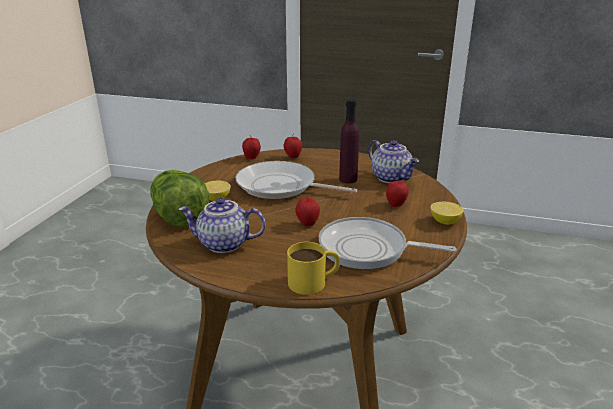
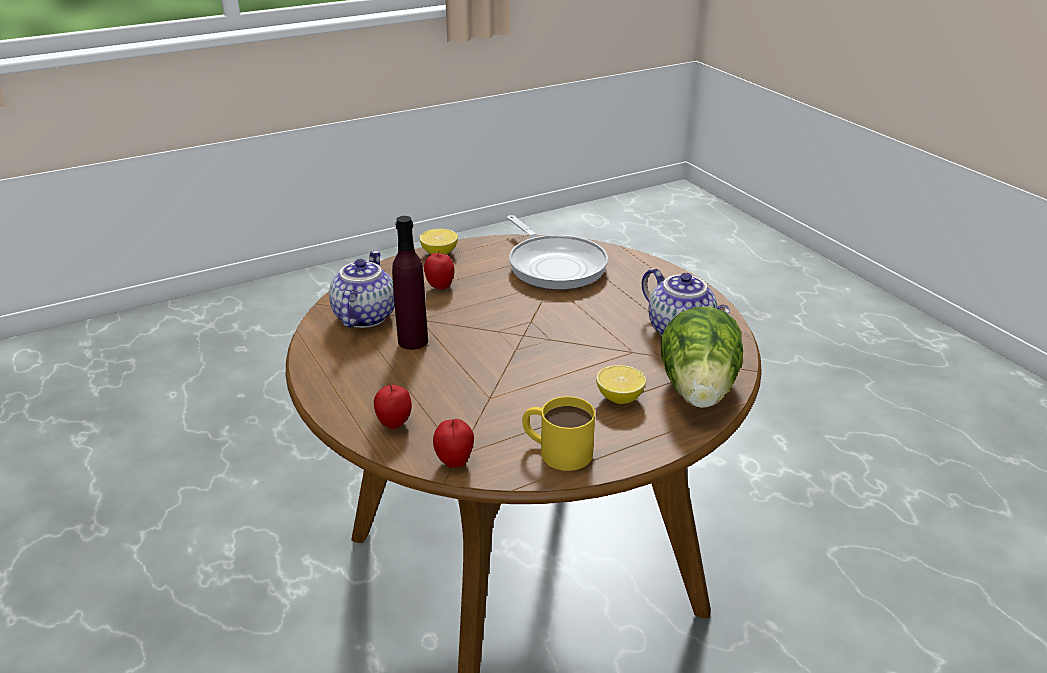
camera: 135 degrees left, 5 degrees up
(281, 186) = (510, 374): frying pan -> none
(307, 224) = (565, 311): apple -> none
(314, 281) = (641, 265): yellow mug -> yellow mug (556, 450)

